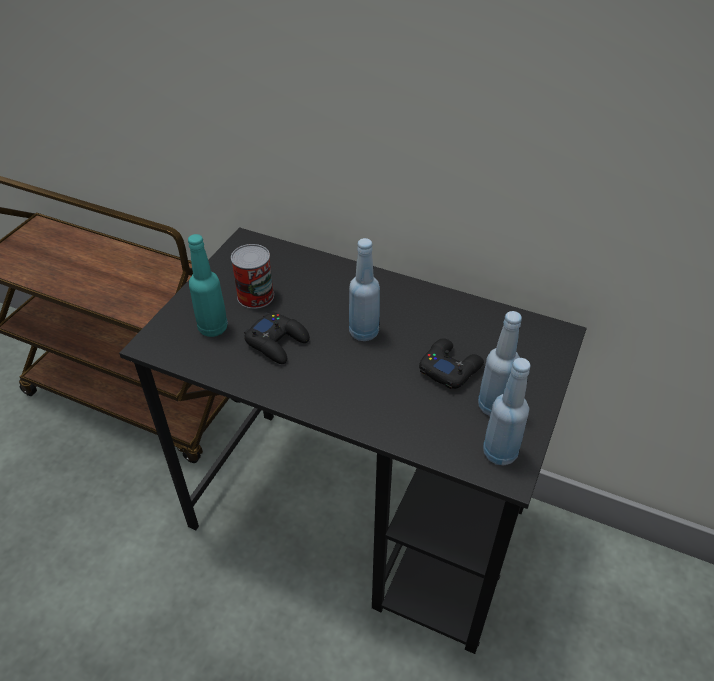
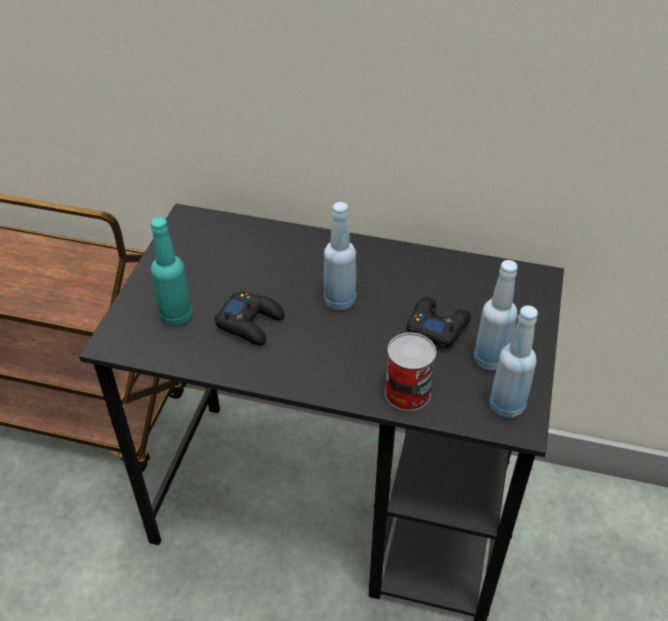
camera: 10 degrees left, 0 degrees up
(255, 296) = (214, 276): can -> can (407, 392)

